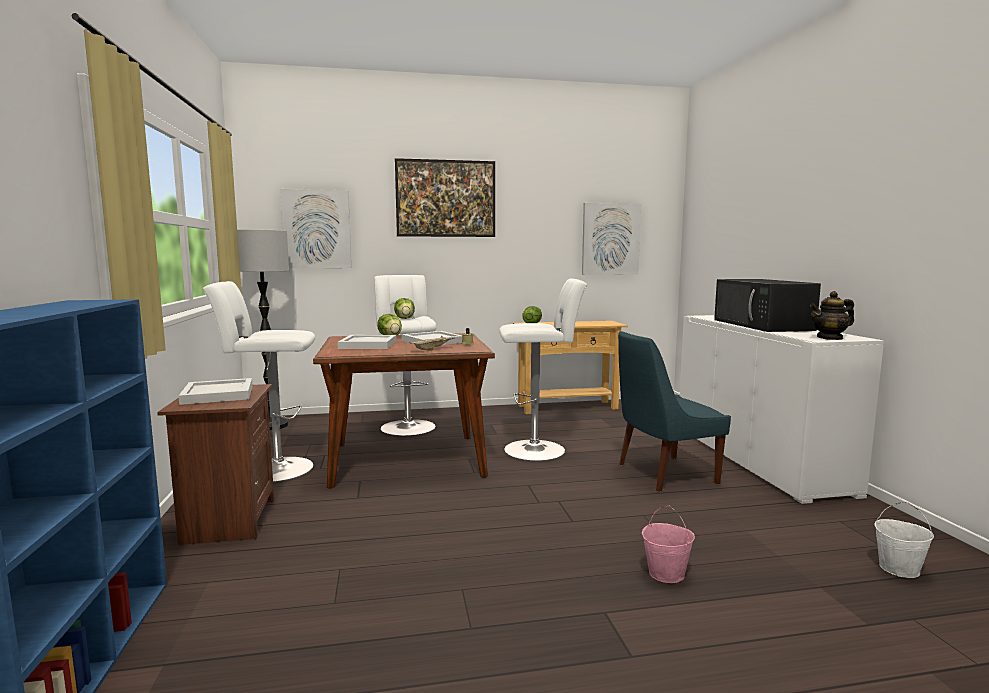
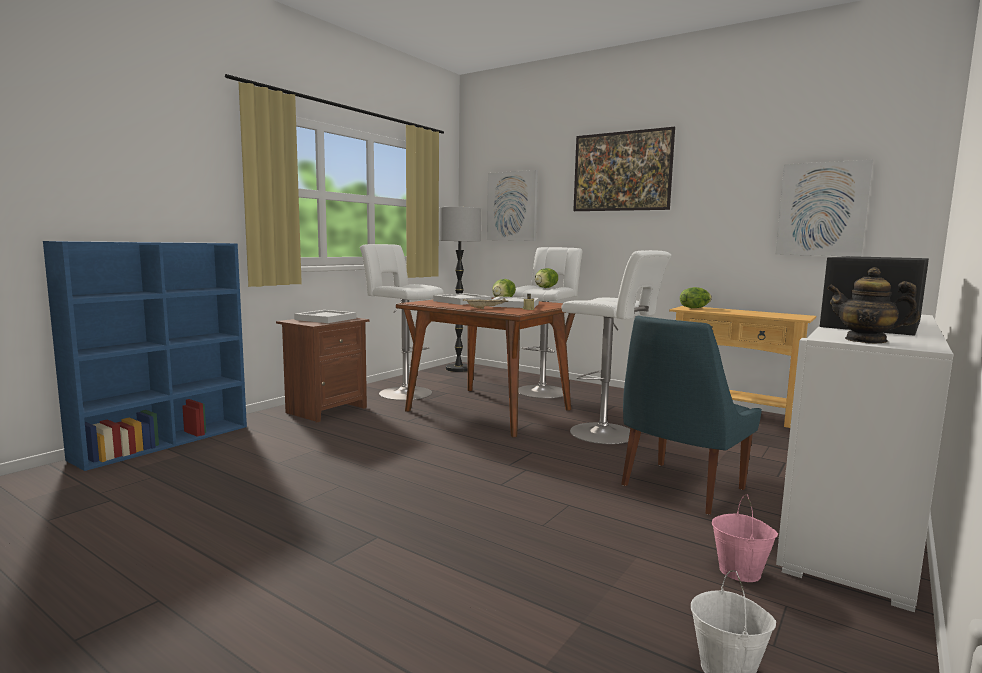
camera: 45 degrees right, 0 degrees up
(663, 474) = (680, 488): blue chair -> blue chair turned 75 degrees counterclockwise
(666, 573) = (476, 542): pink bucket -> pink bucket (740, 571)

